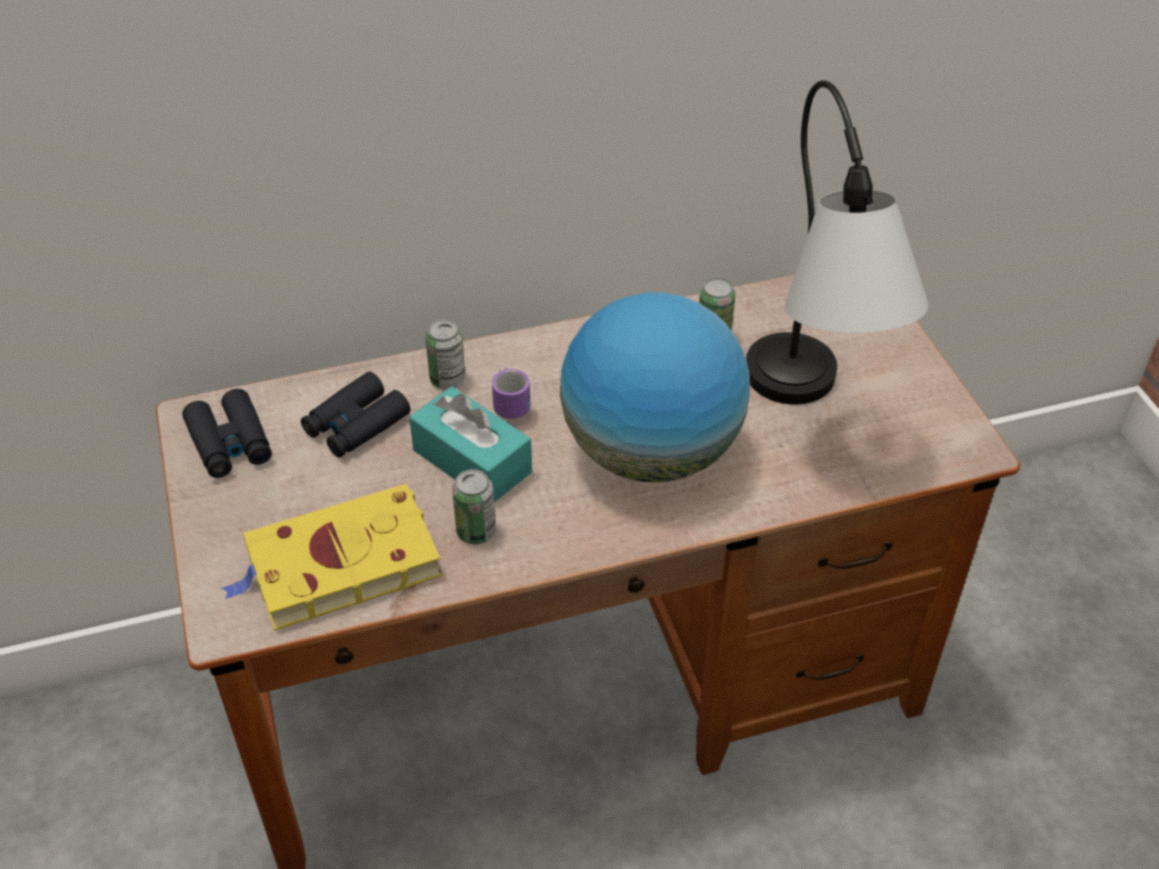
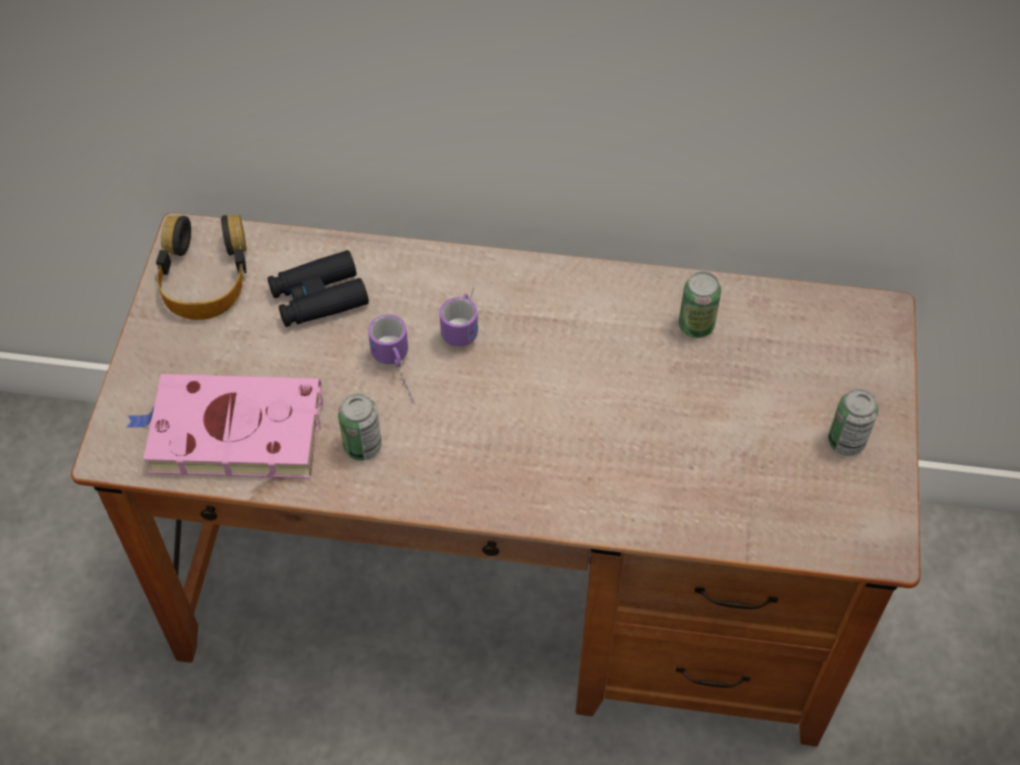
camera: 25 degrees right, 10 degrees up
(230, 443) = (204, 276): black binoculars -> headphones
(338, 565) = (231, 432): yellow book -> pink book
(447, 380) = (422, 280): can -> can (846, 442)
(472, 461) = (398, 373): turquoise tissue box -> mug
(650, 452) = (562, 427): globe -> none
(811, 416) = (739, 447): table lamp -> none

